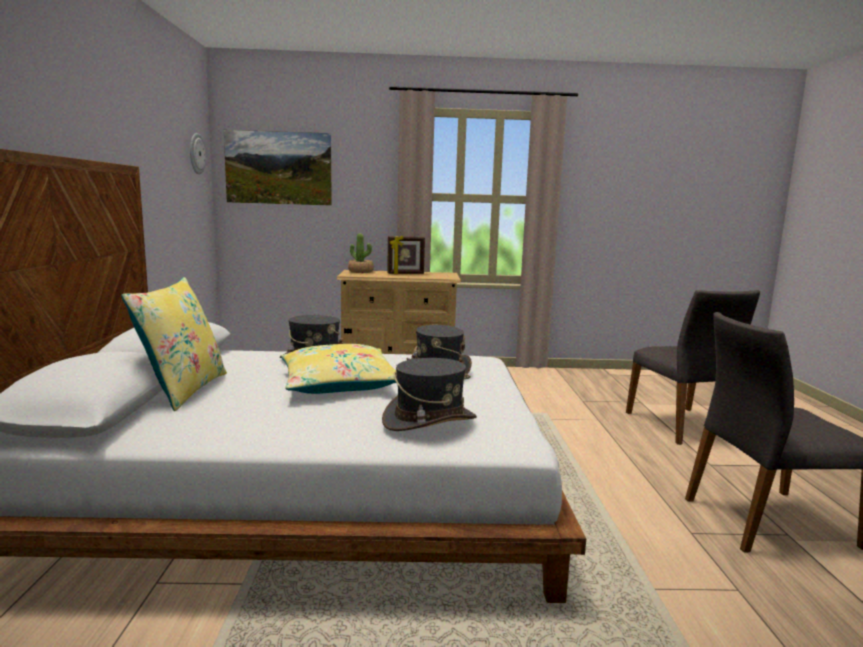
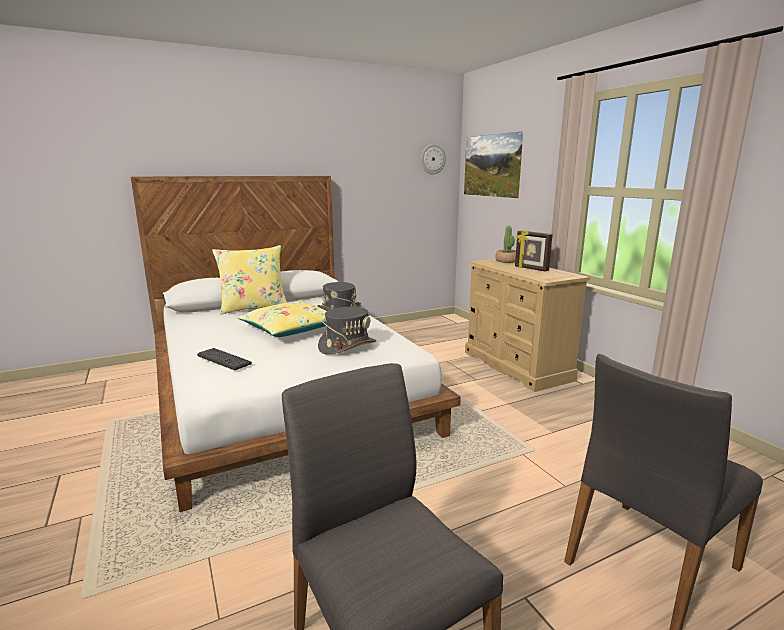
camera: 65 degrees right, 5 degrees up
(429, 420) = (224, 359): grey hat -> keyboard

